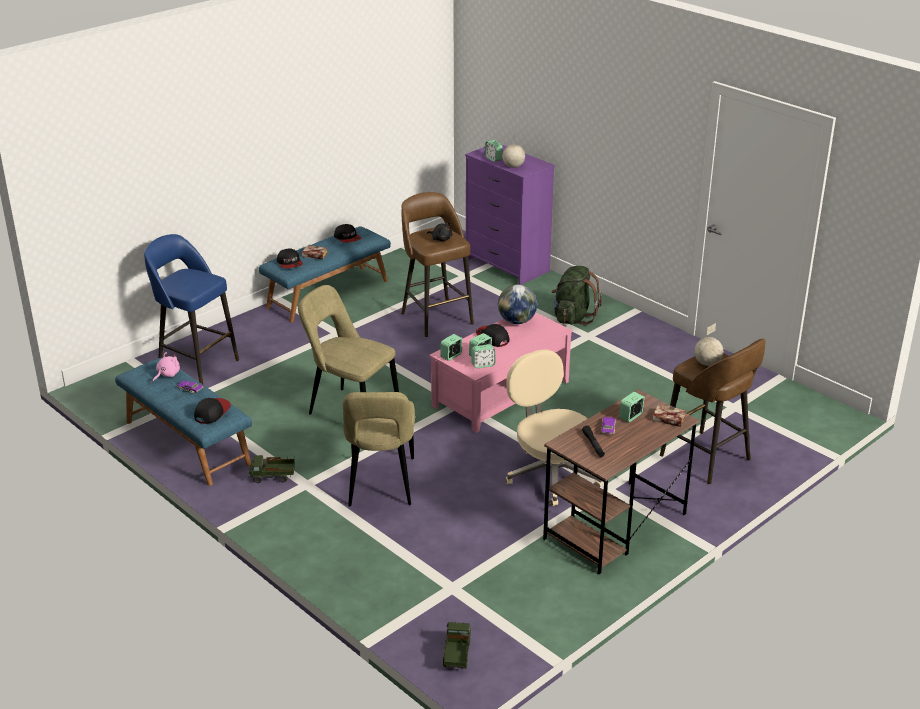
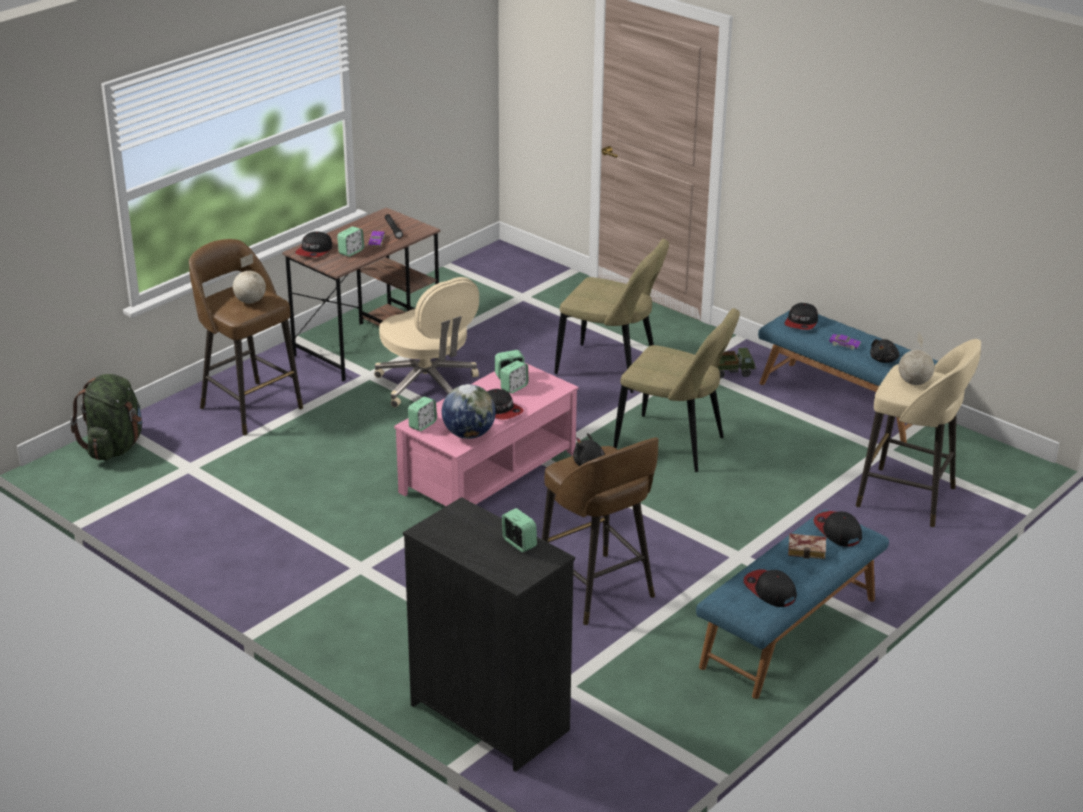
camera: 175 degrees right, 0 degrees up
(167, 375) = (884, 360): pink plush toy -> black plush toy
(196, 364) = (909, 498): blue stool -> beige stool
(381, 485) = (611, 370): beige chair -> beige chair turned 120 degrees clockwise
(451, 356) = (550, 385): alarm clock -> alarm clock (422, 425)
(456, 656) = (512, 259): toy truck -> none
(506, 265) = (490, 717): purple dresser -> black dresser
(513, 166) = (480, 523): globe -> globe (914, 382)
(573, 318) = (380, 600): green backpack -> green backpack (114, 447)
(667, 419) = (314, 251): book -> cap

